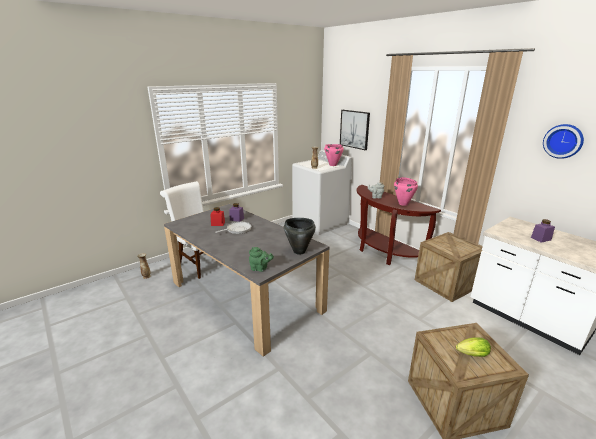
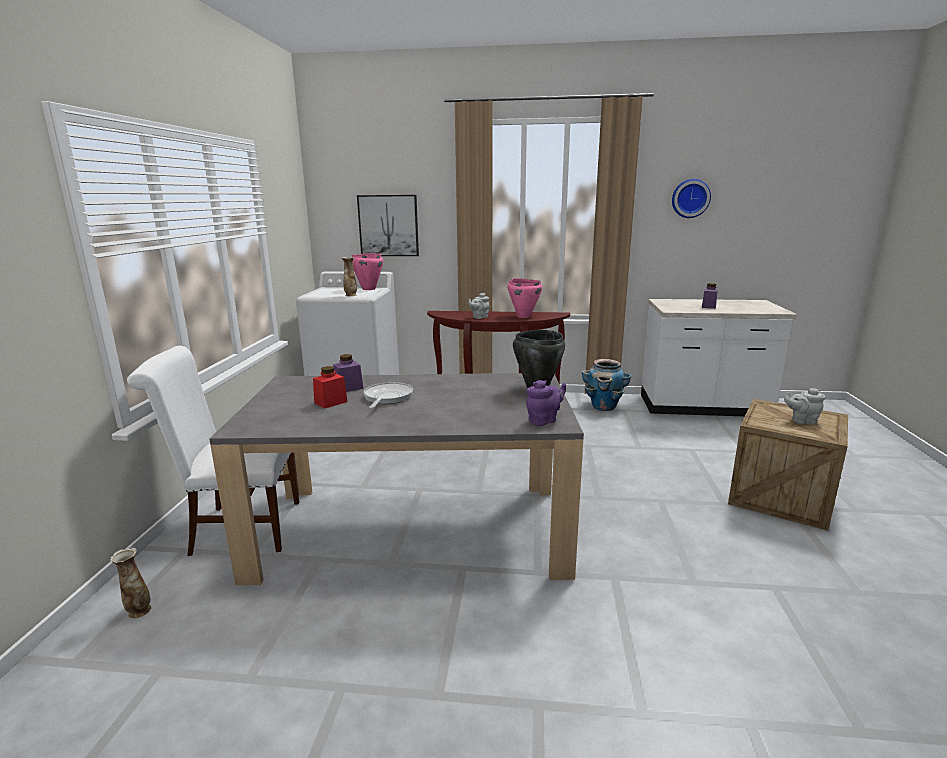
camera: 45 degrees left, 5 degrees down
(260, 269) = (544, 420): green teapot -> purple teapot
(446, 283) = (604, 407): crate -> planter
(470, 355) = (801, 421): lettuce -> grey teapot

